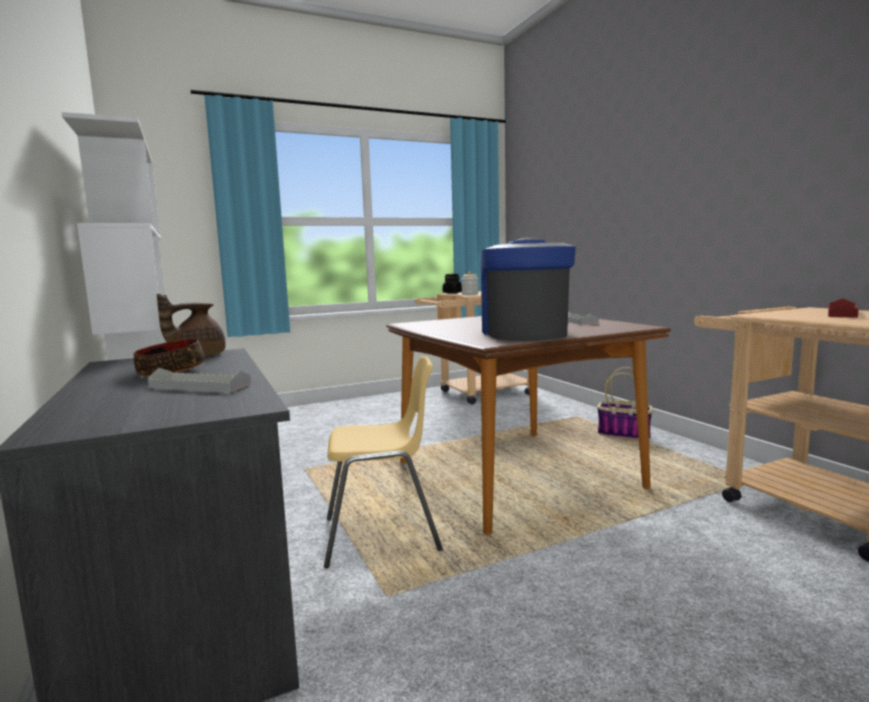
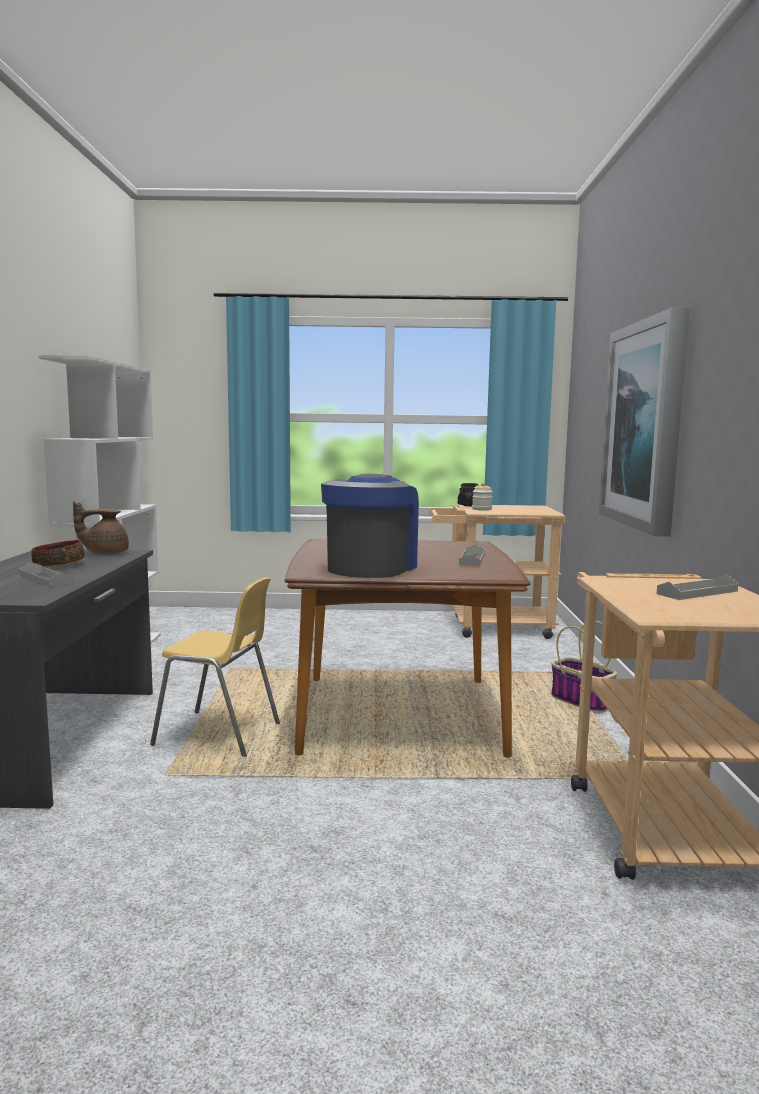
camera: 25 degrees right, 0 degrees up
(644, 206) = (645, 425): none -> picture
(842, 313) = (697, 592): red tray -> grey tray

